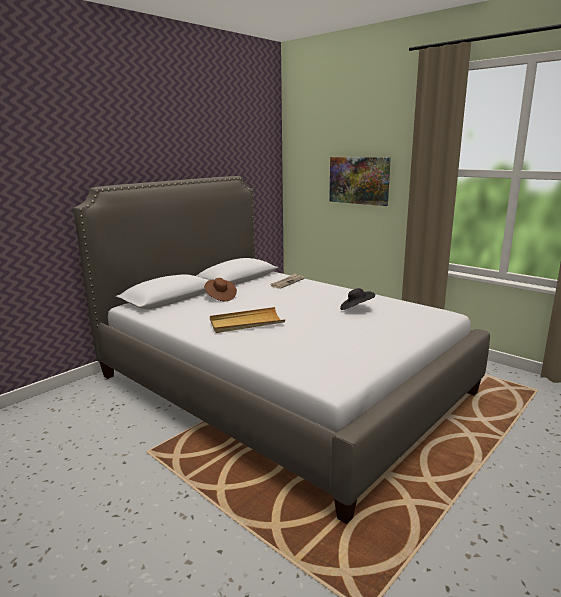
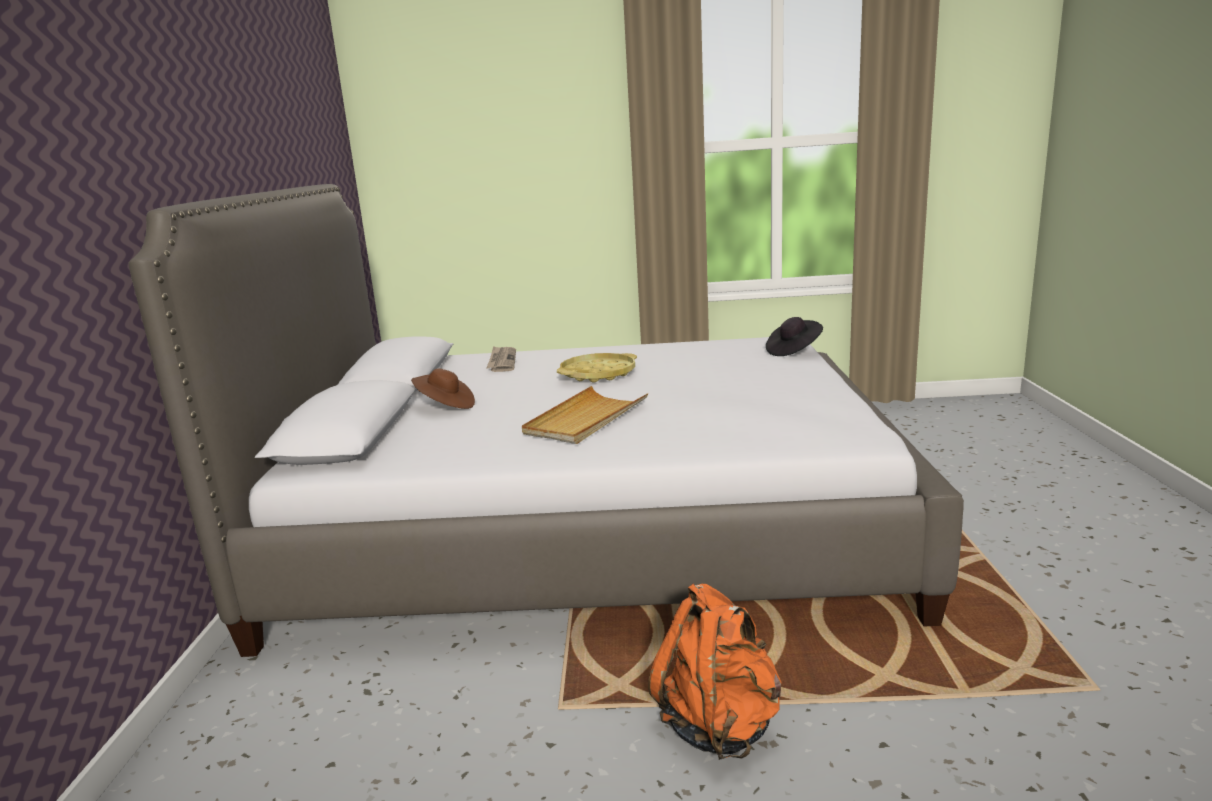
camera: 40 degrees left, 0 degrees up
(180, 495) = (719, 724): none -> orange backpack
(306, 302) = (598, 374): none -> yellow tray
(356, 309) = (679, 362): black hat -> black hat (793, 351)
(359, 180) = (529, 177): picture -> none

